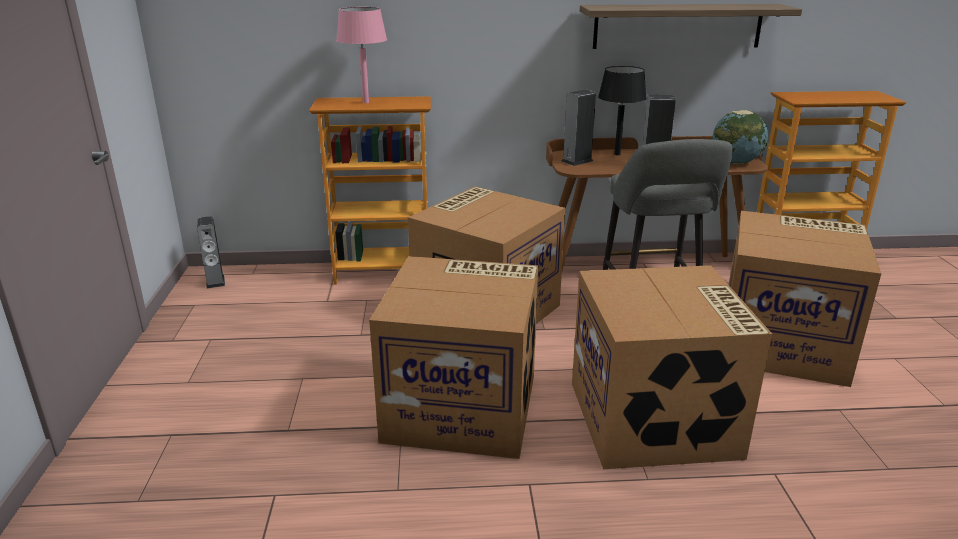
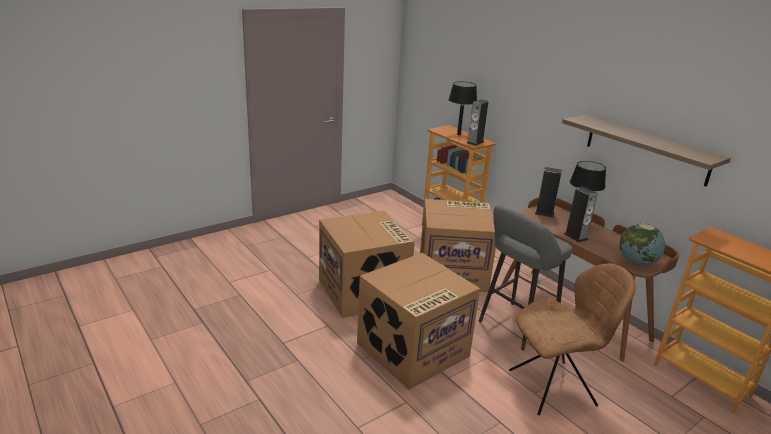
camera: 55 degrees right, 0 degrees up
(215, 281) = (387, 199): speaker -> speaker (475, 142)
(366, 102) = (458, 134): pink table lamp -> black table lamp
(783, 344) = (555, 387): cardboard box -> brown chair

